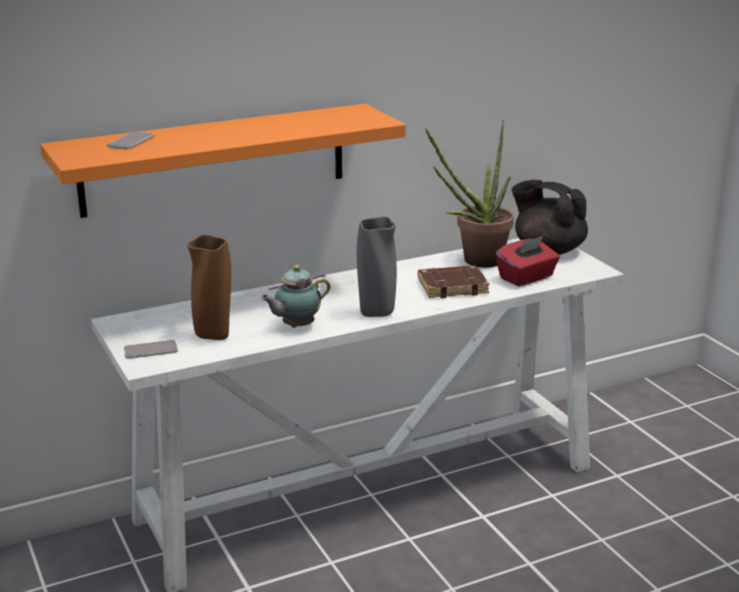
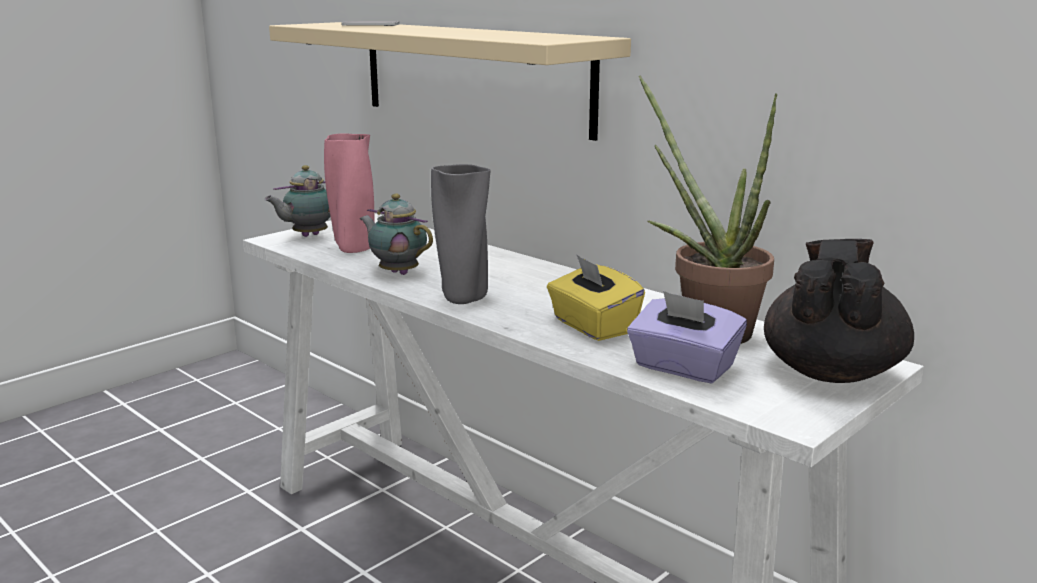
camera: 70 degrees right, 5 degrees down
(150, 350) = (307, 236): phone -> teapot
(213, 335) = (354, 248): brown vase -> pink vase
(214, 159) = (472, 75): orange shelf -> beige shelf
(453, 286) = (592, 326): brown book -> yellow tissue box
(526, 278) = (683, 368): red tissue box -> purple tissue box

